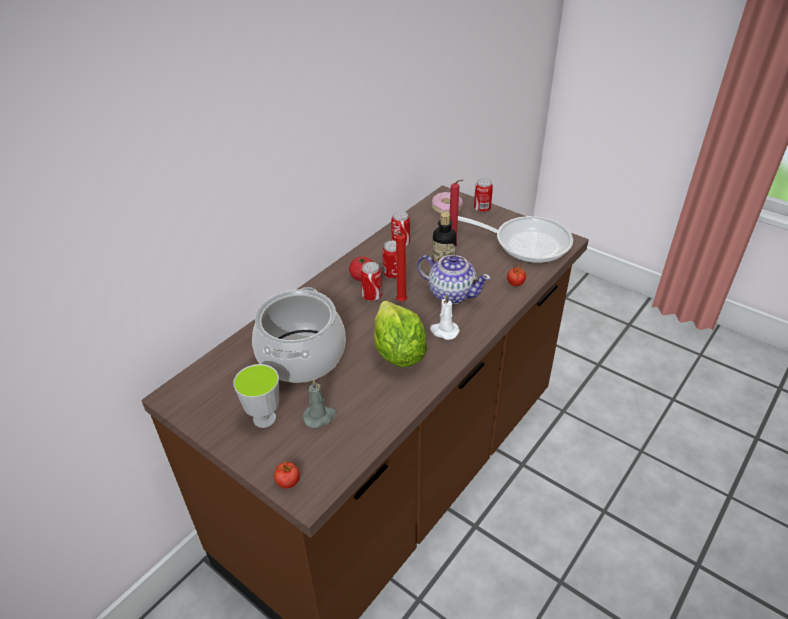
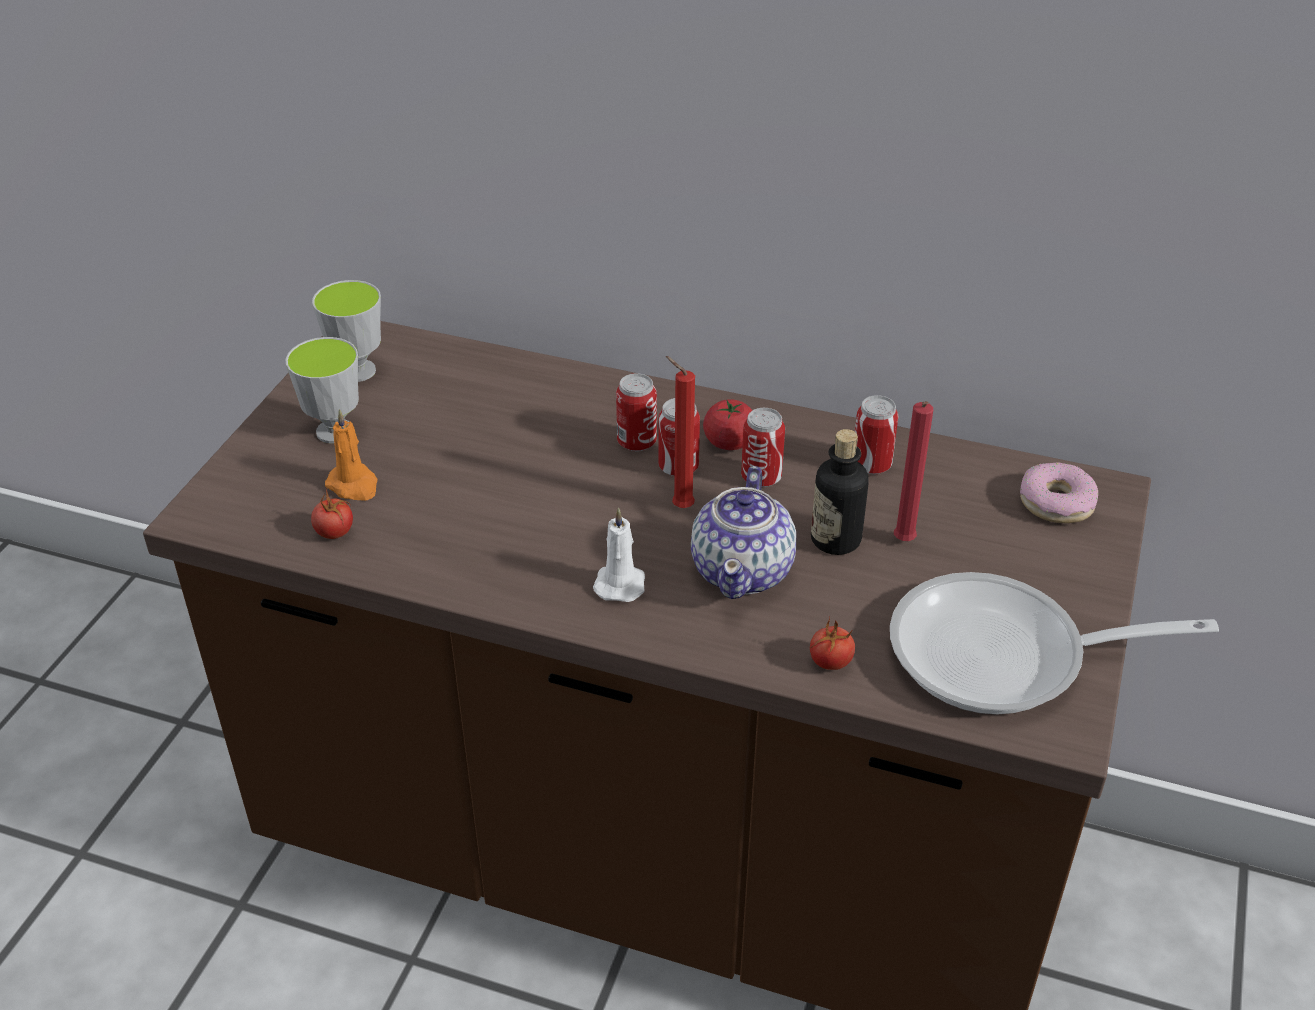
camera: 70 degrees right, 0 degrees up
(211, 400) = (358, 371): none -> cup
(288, 482) = (218, 489): tomato -> tomato (335, 533)
(302, 356) = (484, 430): cooking pot -> none
(320, 416) = (354, 485): grey candle -> orange candle
(398, 353) = (535, 536): lettuce -> none
(482, 209) = (1094, 560): can -> can (636, 442)
(525, 242) = (1004, 656): frying pan -> frying pan turned 90 degrees clockwise

